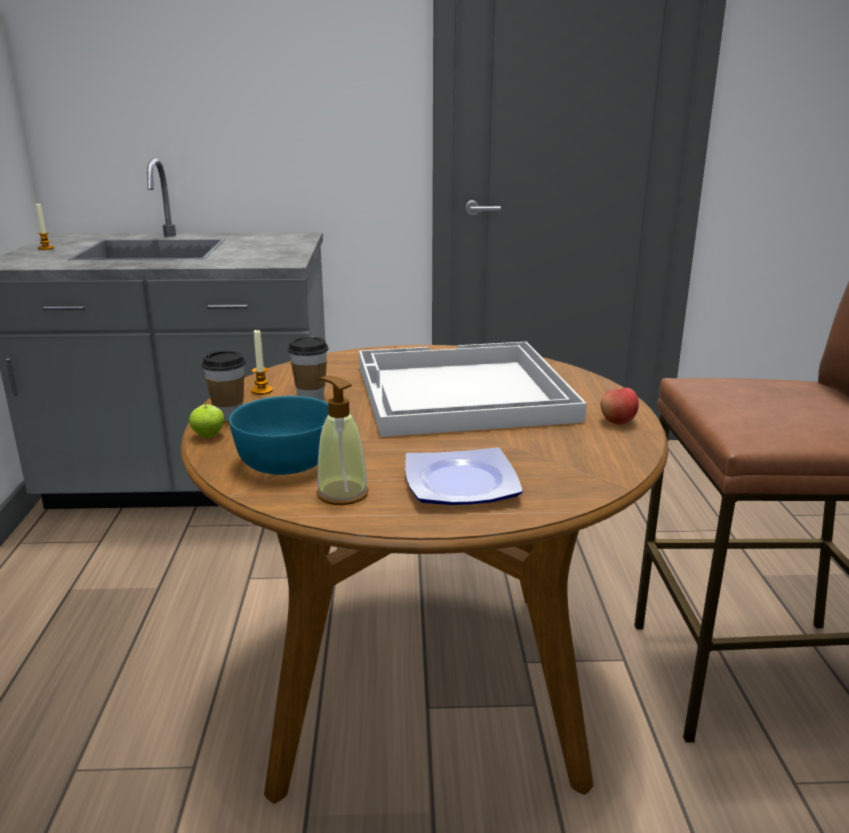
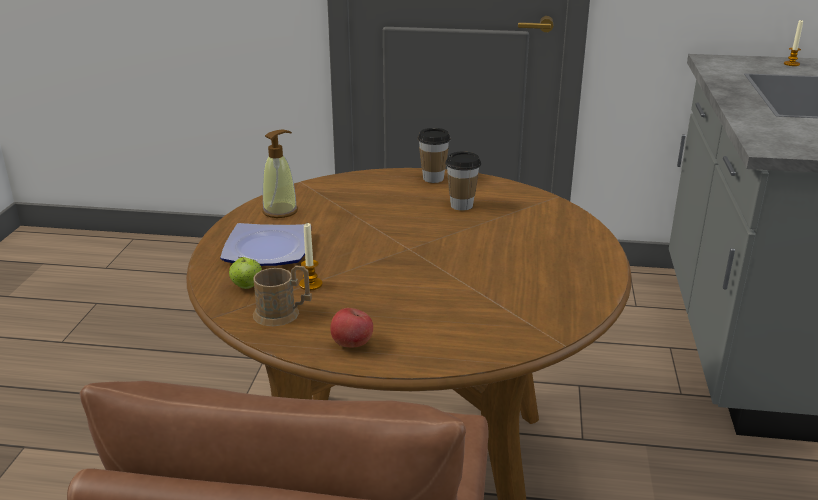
camera: 100 degrees right, 5 degrees up
(208, 435) = (397, 173): apple -> apple (247, 286)
(261, 390) = (485, 188): candle -> candle (310, 284)
(285, 462) = (339, 196): turquoise bowl -> none
(460, 393) = (459, 270): white tray -> none
(594, 455) = (283, 314): none -> brown mug

